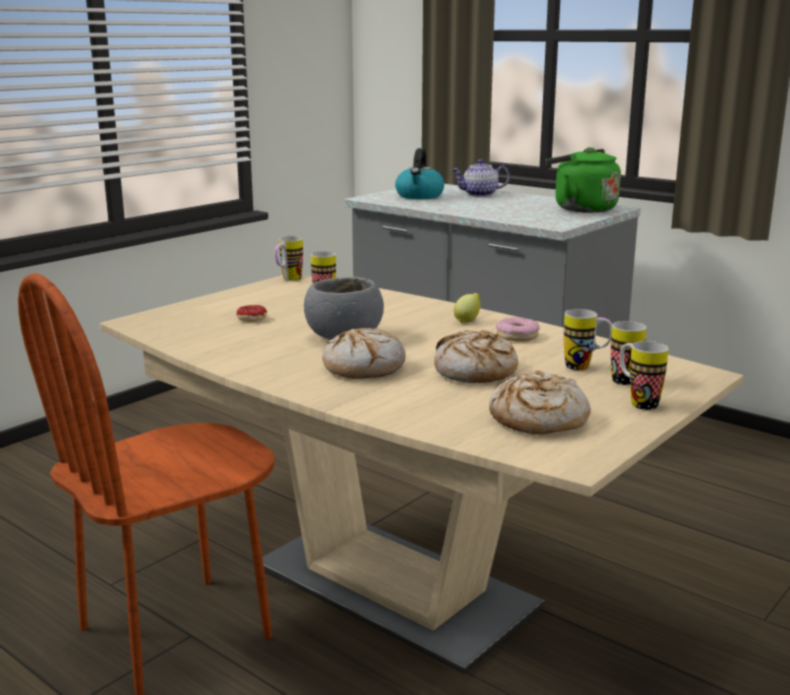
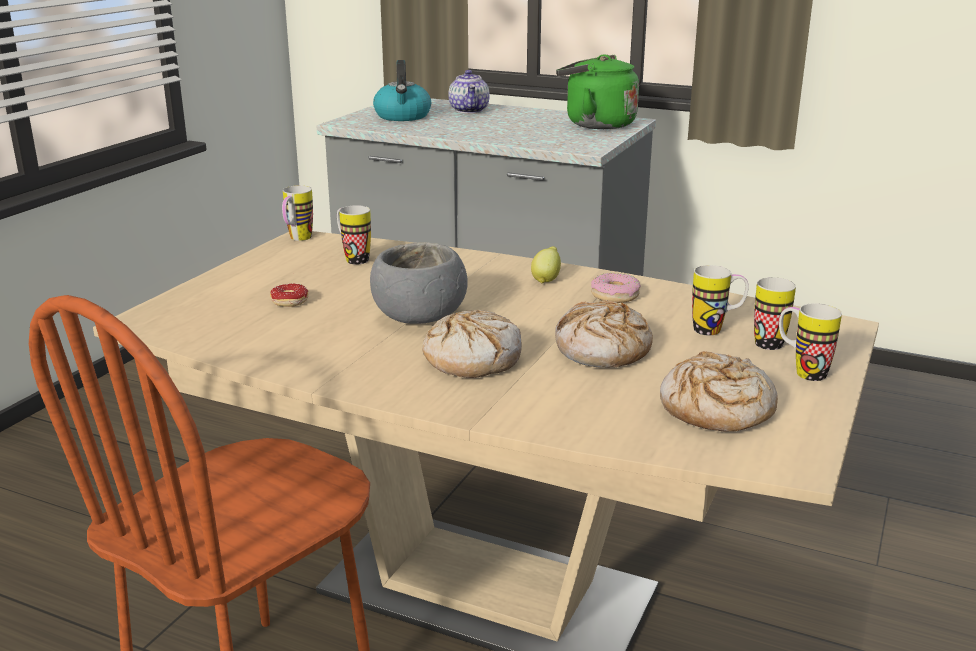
camera: 15 degrees left, 5 degrees up
(479, 194) = (469, 110): teapot -> teapot turned 75 degrees counterclockwise

